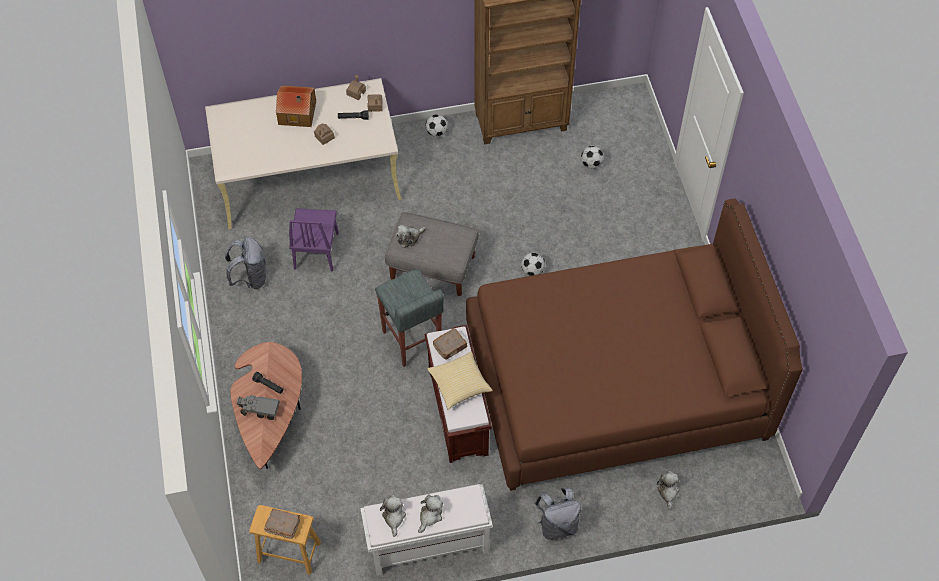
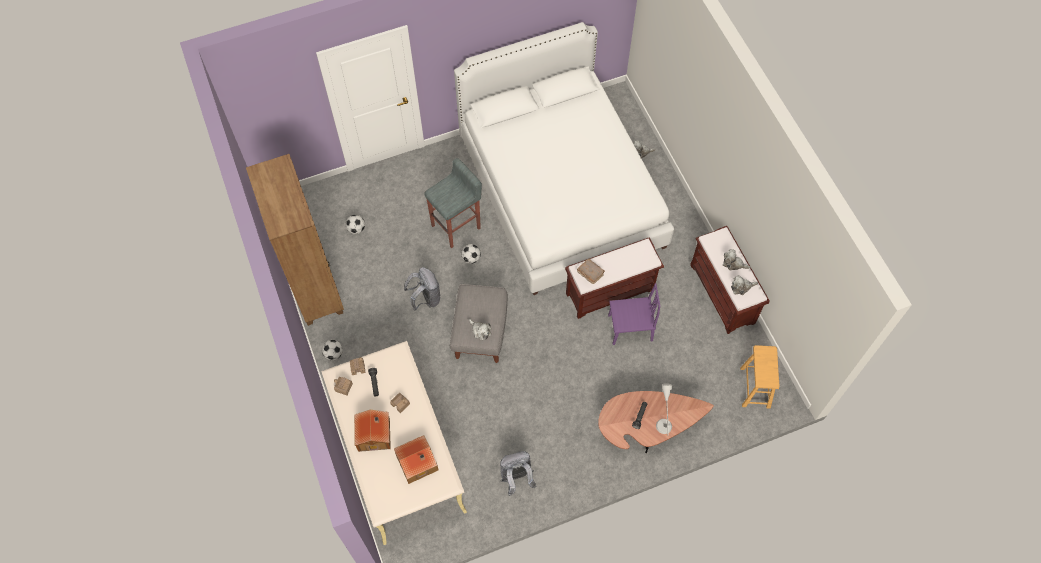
camera: 100 degrees left, 5 degrees up
(256, 145) = (418, 463): none -> toy house
(259, 410) = (663, 418): toy truck -> grey table lamp
(282, 525) = (768, 364): brown book -> none
(316, 250) = (478, 429): purple chair -> purple chair (630, 328)
(411, 341) = (554, 335): grey stool -> grey stool (457, 227)
(427, 546) = (723, 294): white bench -> brown bench
(459, 384) = (621, 262): pillow -> none
(557, 525) = (683, 215): grey backpack -> grey backpack (425, 298)
(615, 382) = (561, 191): brown bed -> white bed

